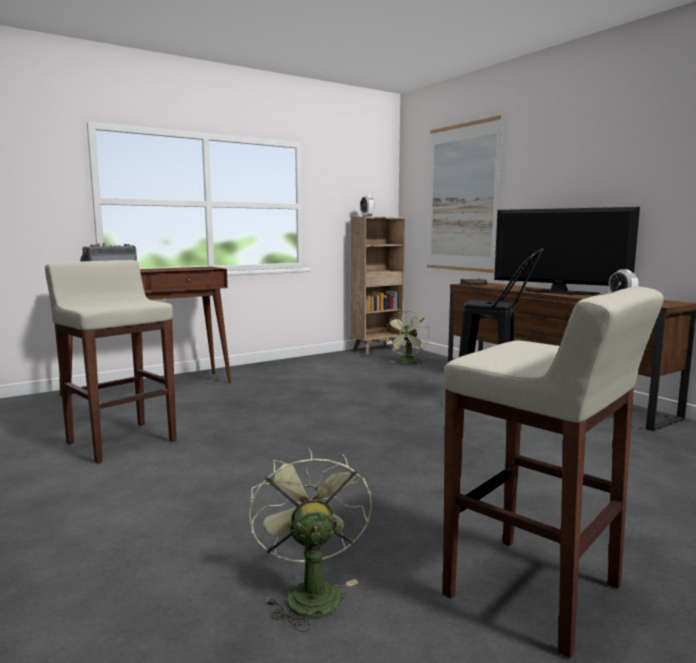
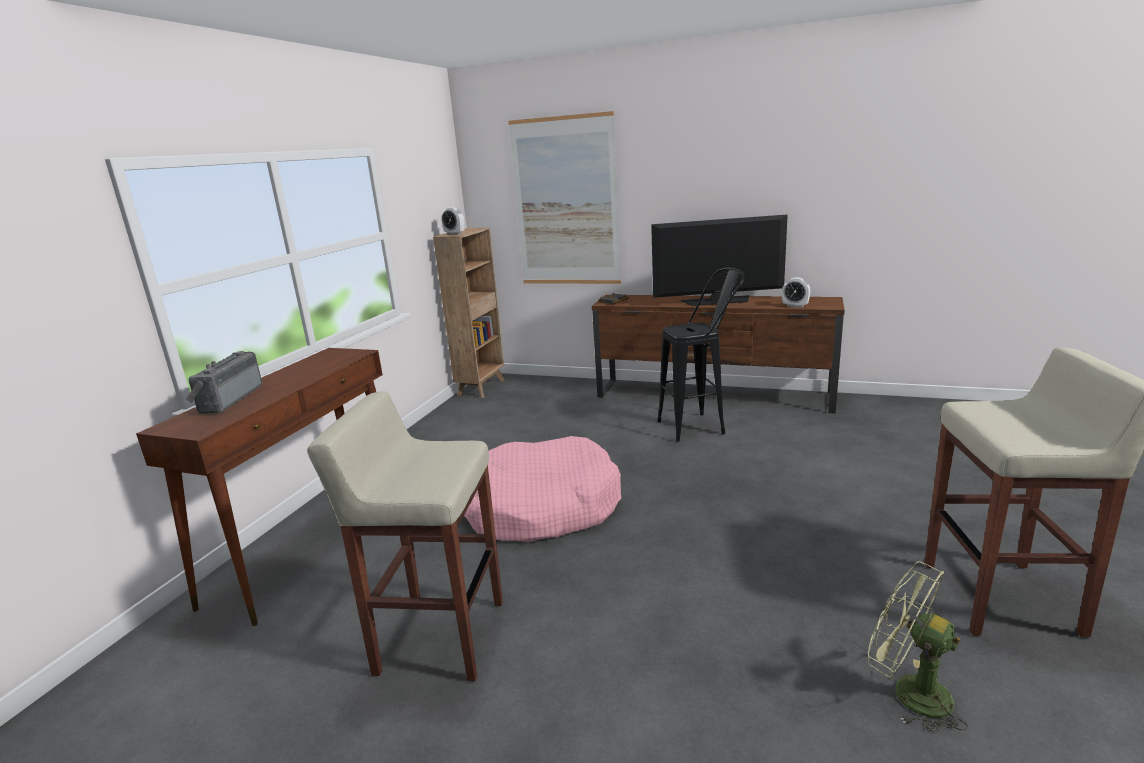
camera: 35 degrees left, 10 degrees up
(287, 411) = (541, 507): none -> pink dog bed
(408, 363) = (544, 397): green fan -> none

